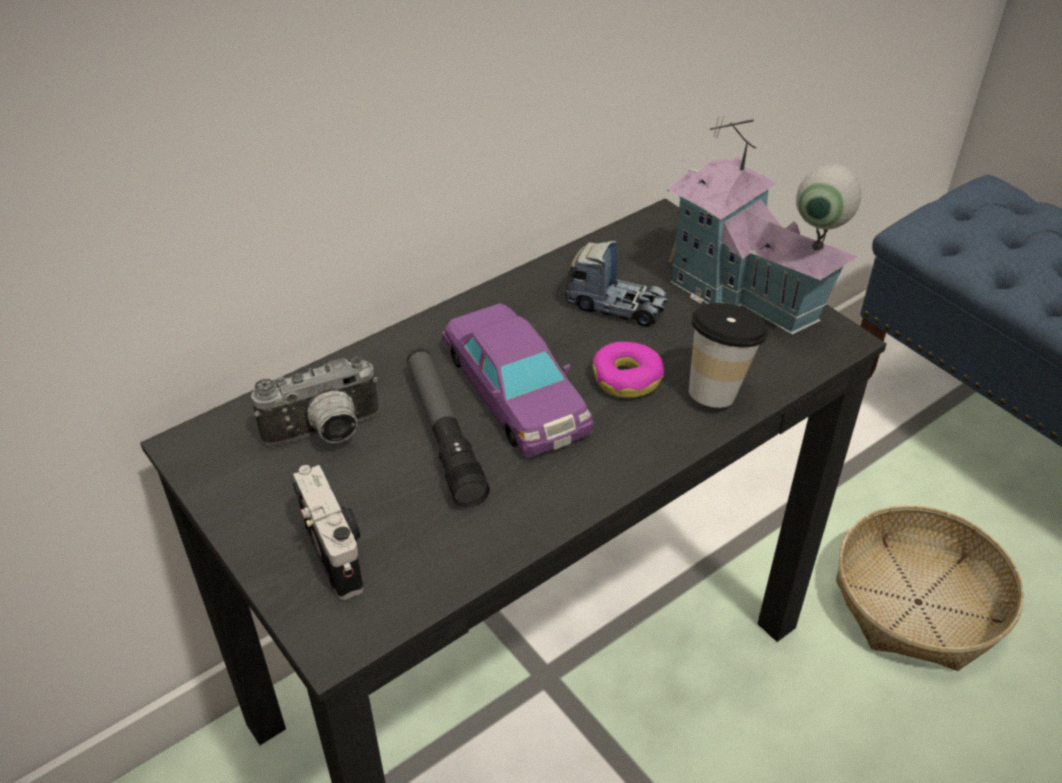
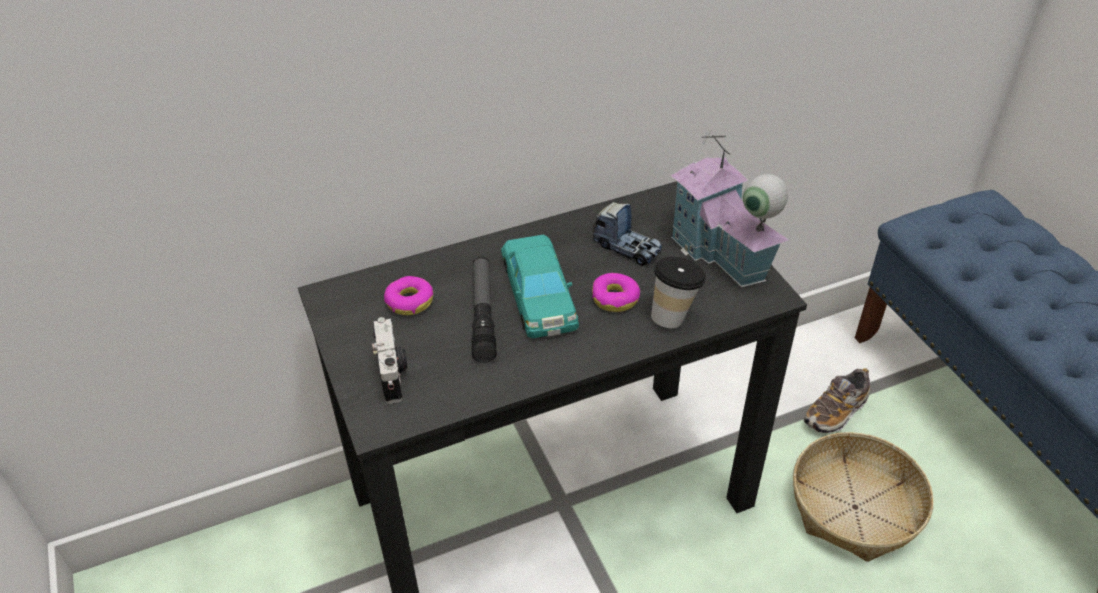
camera: 15 degrees right, 0 degrees up
(325, 434) = (409, 301): camera -> donut
(516, 389) = (539, 293): purple toy car -> turquoise toy car
(853, 483) = (836, 412): none -> shoe

